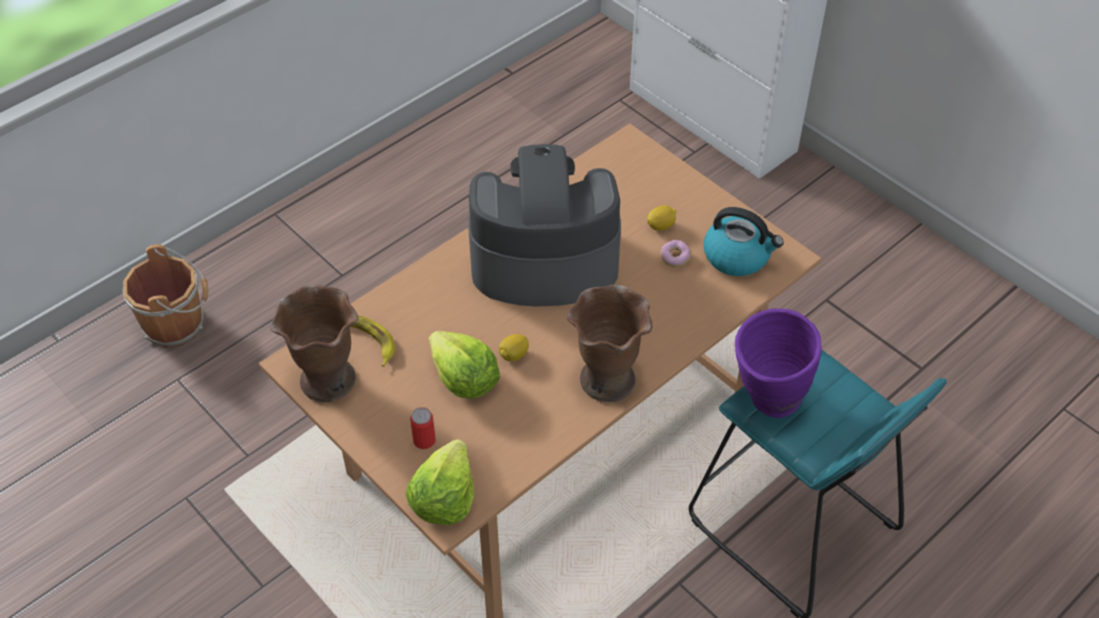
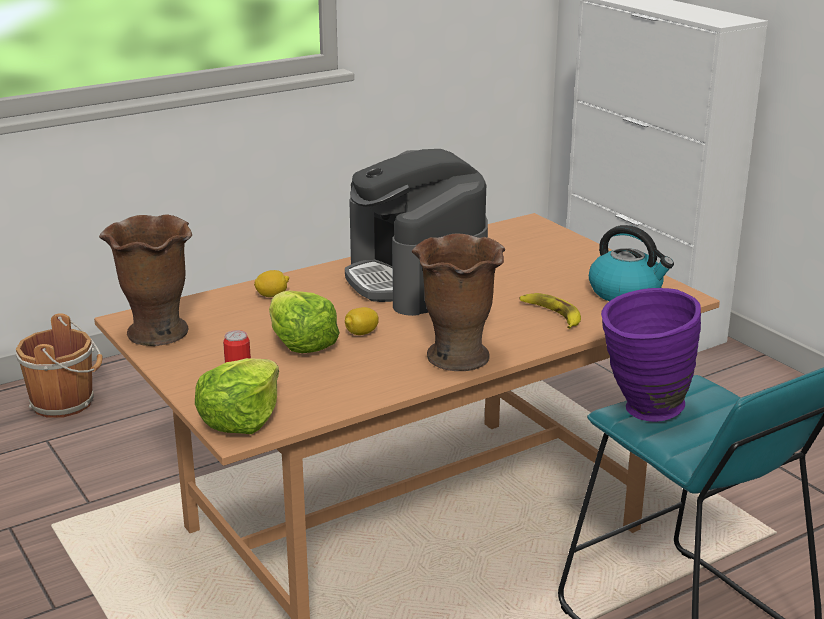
camera: 10 degrees right, 25 degrees down
(368, 340) = (213, 313): banana -> banana (551, 315)
(543, 260) = (416, 280): coffee machine -> coffee machine turned 120 degrees counterclockwise
(661, 226) = (548, 269): lemon -> lemon (272, 295)
(674, 258) = (557, 289): donut -> none

